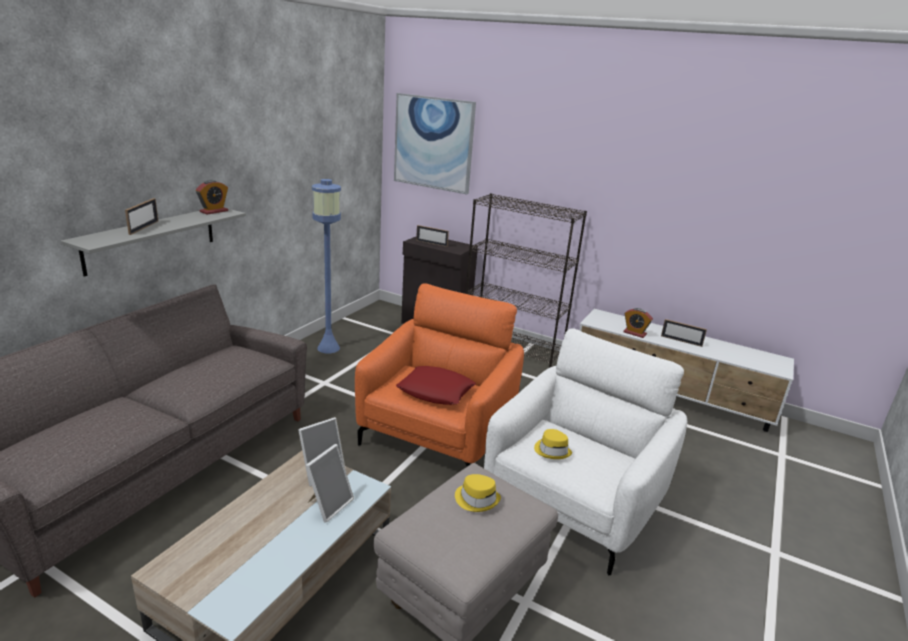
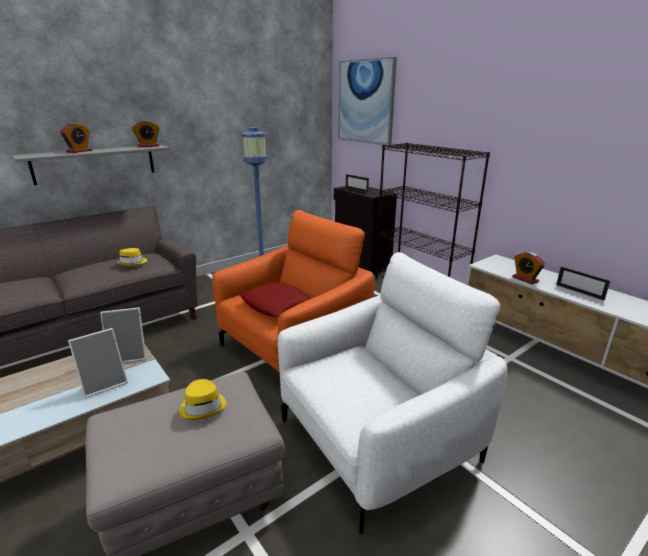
camera: 25 degrees right, 0 degrees up
(144, 227) = (79, 151): picture frame -> alarm clock
(552, 450) = (336, 376): yellow hat -> yellow hat (133, 262)

